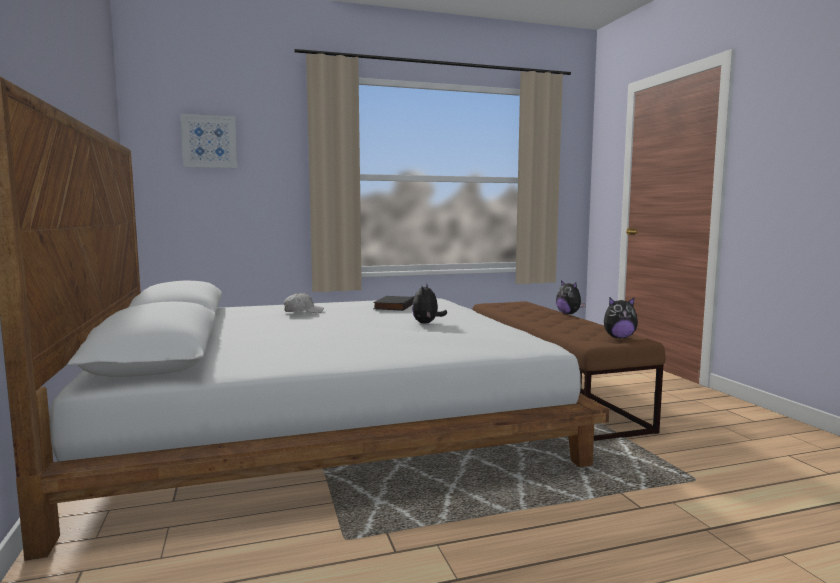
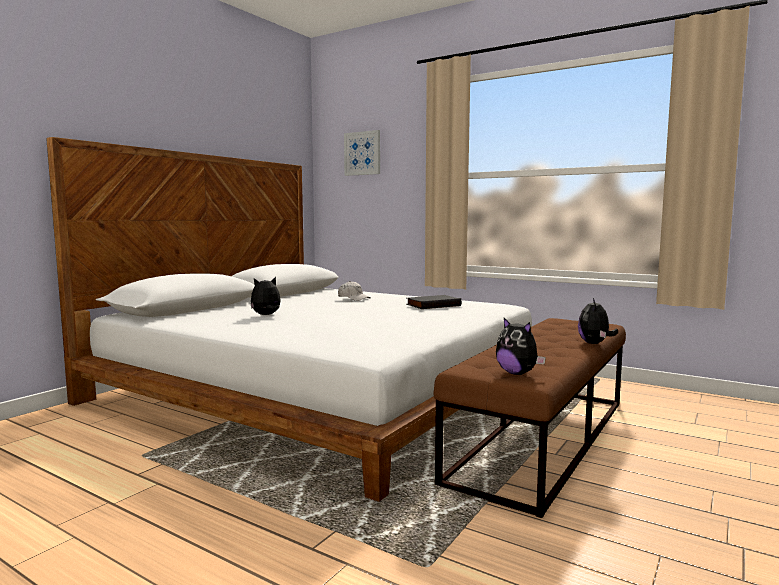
camera: 50 degrees right, 0 degrees up
(427, 323) = (386, 320): plush toy -> plush toy (266, 315)

